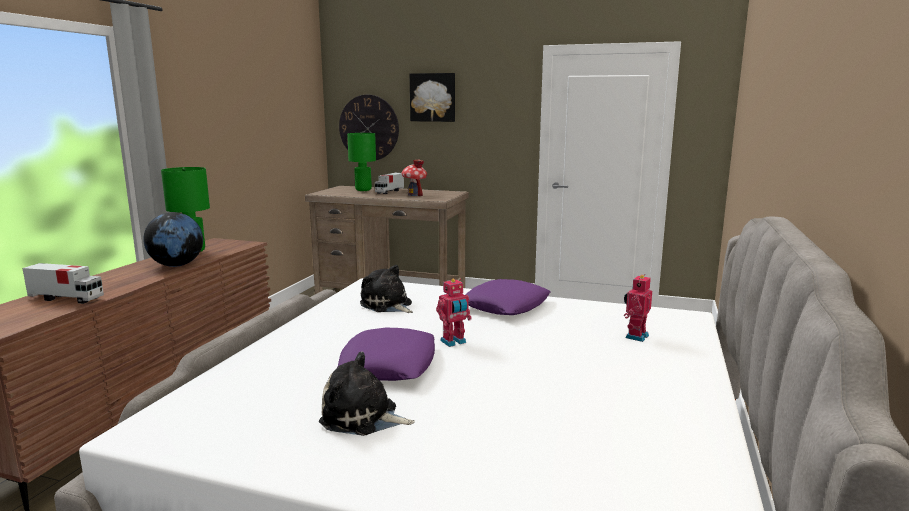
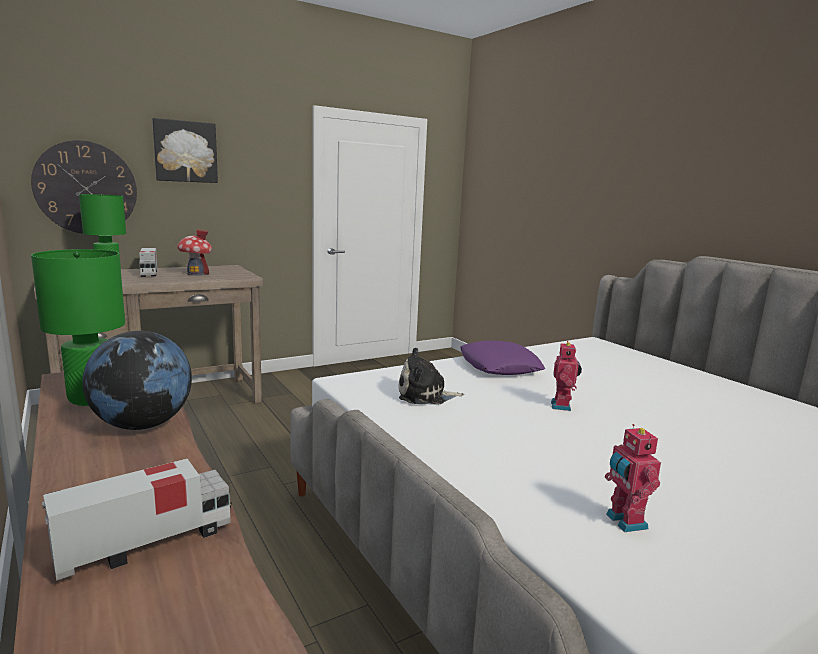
camera: 50 degrees left, 0 degrees up
(363, 417) = (707, 489): plush toy -> none
(389, 364) = (588, 442): purple pillow -> none
(635, 336) = (616, 363): toy robot -> toy robot (624, 522)

